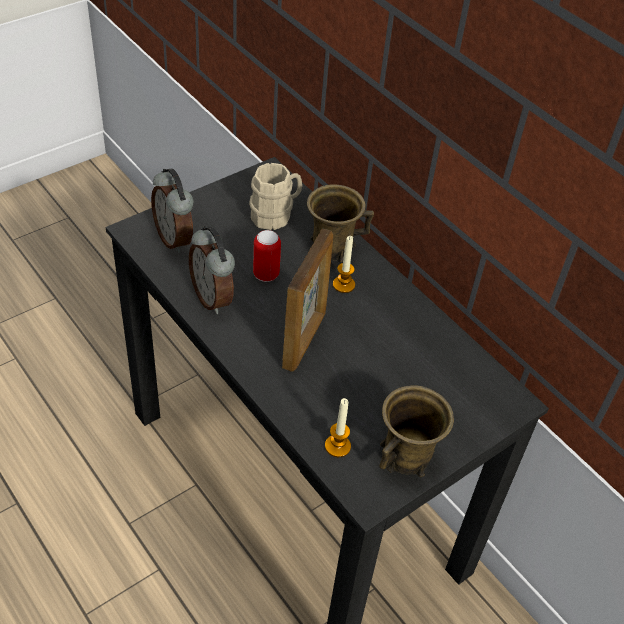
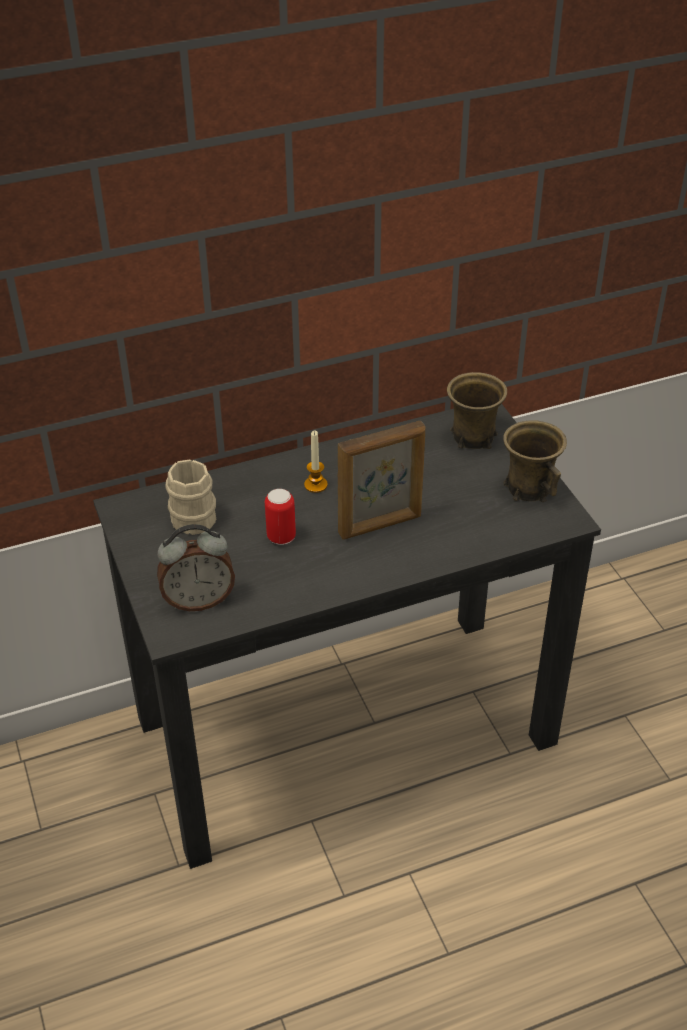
camera: 70 degrees left, 5 degrees down
(213, 298) = (301, 582): alarm clock -> none
(304, 340) = (380, 525): picture frame -> picture frame turned 120 degrees clockwise
(332, 246) = (258, 482): brown mug -> brown mug (472, 437)
(337, 446) = (511, 528): candle -> none

